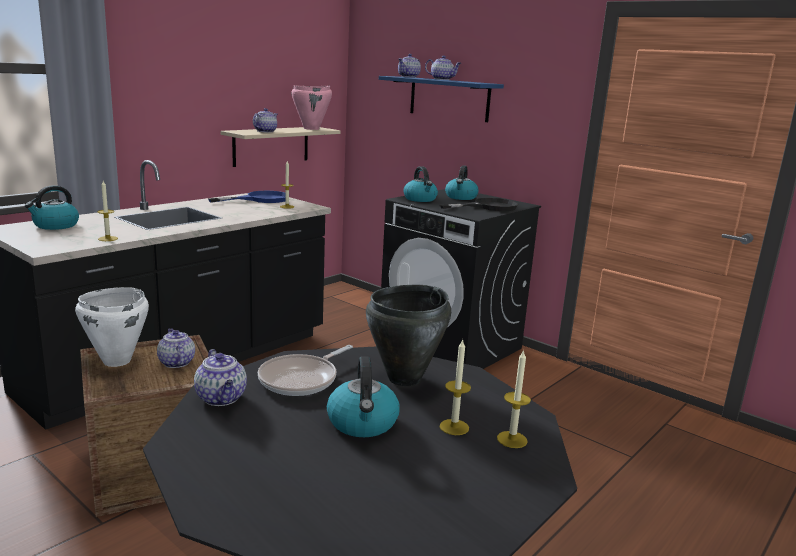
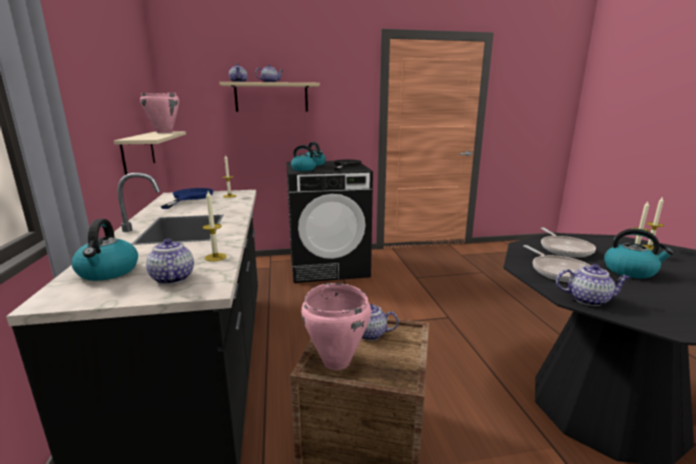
camera: 50 degrees left, 0 degrees up
(116, 361) = (336, 362): white cooking pot -> pink cooking pot
(265, 131) = (152, 136): teapot -> teapot (172, 278)
(405, 379) = (564, 249): black cooking pot -> frying pan
(449, 99) = (271, 97): blue shelf -> beige shelf

